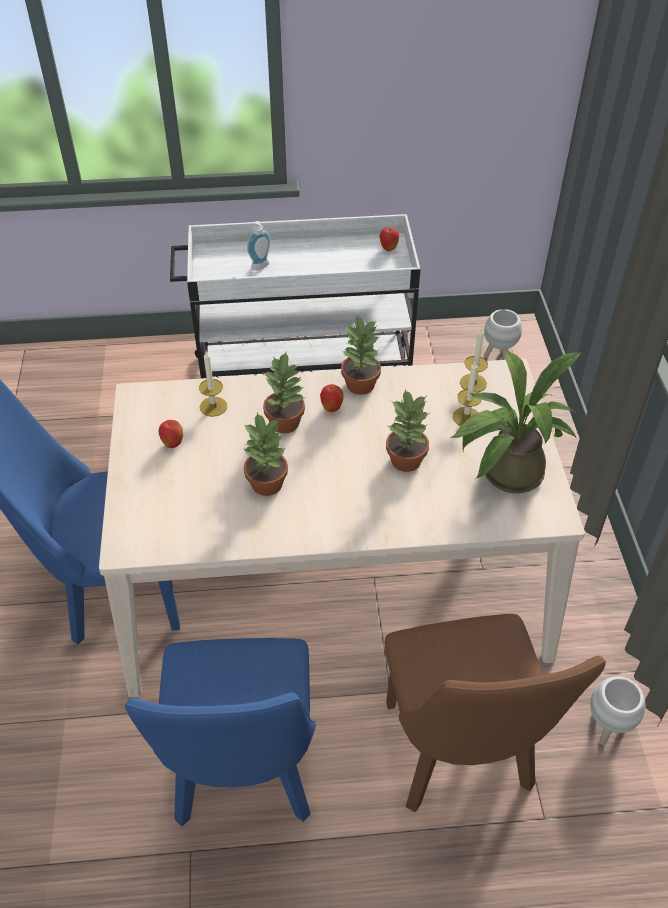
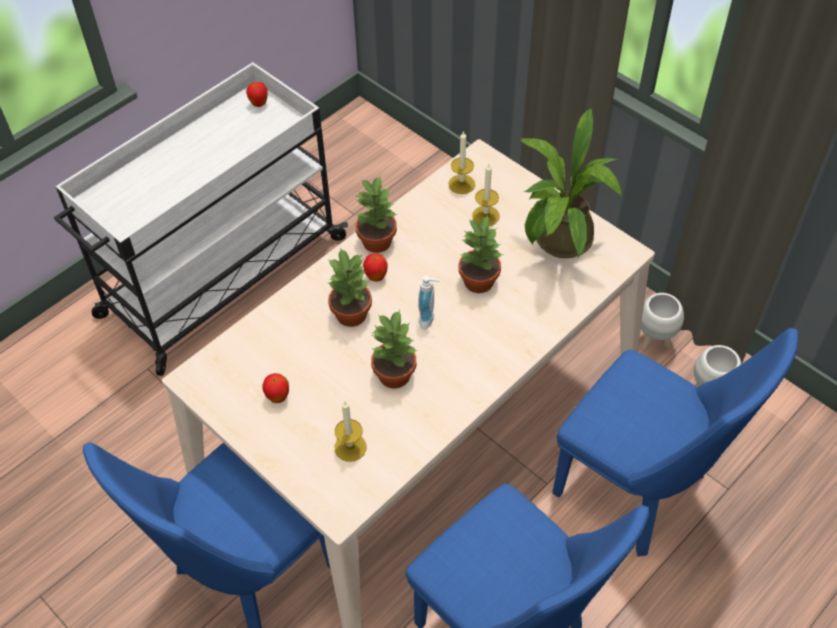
camera: 40 degrees left, 5 degrees up
(213, 406) = (275, 341): candle -> candle (350, 447)
(261, 267) = (161, 187): soap dispenser -> soap dispenser (429, 319)
(460, 758) = (640, 492): brown chair -> blue chair
(498, 357) = (367, 152): white planter -> white planter (654, 342)

